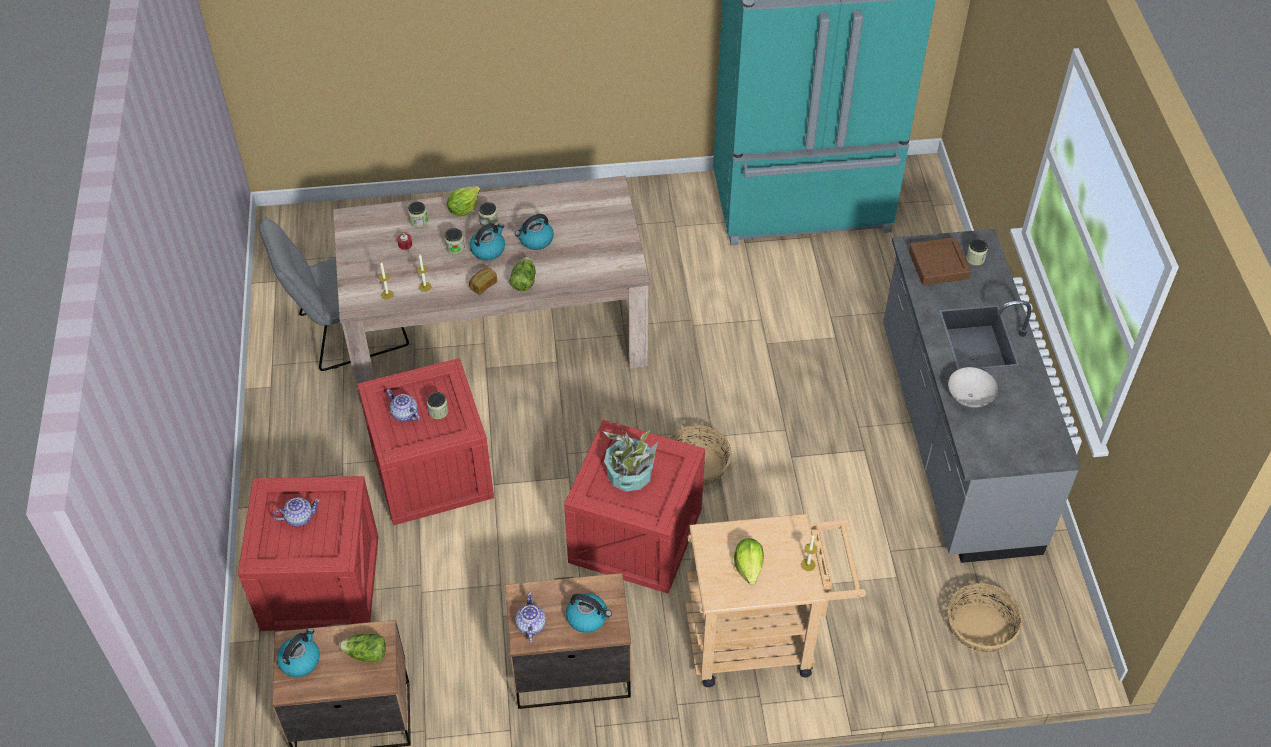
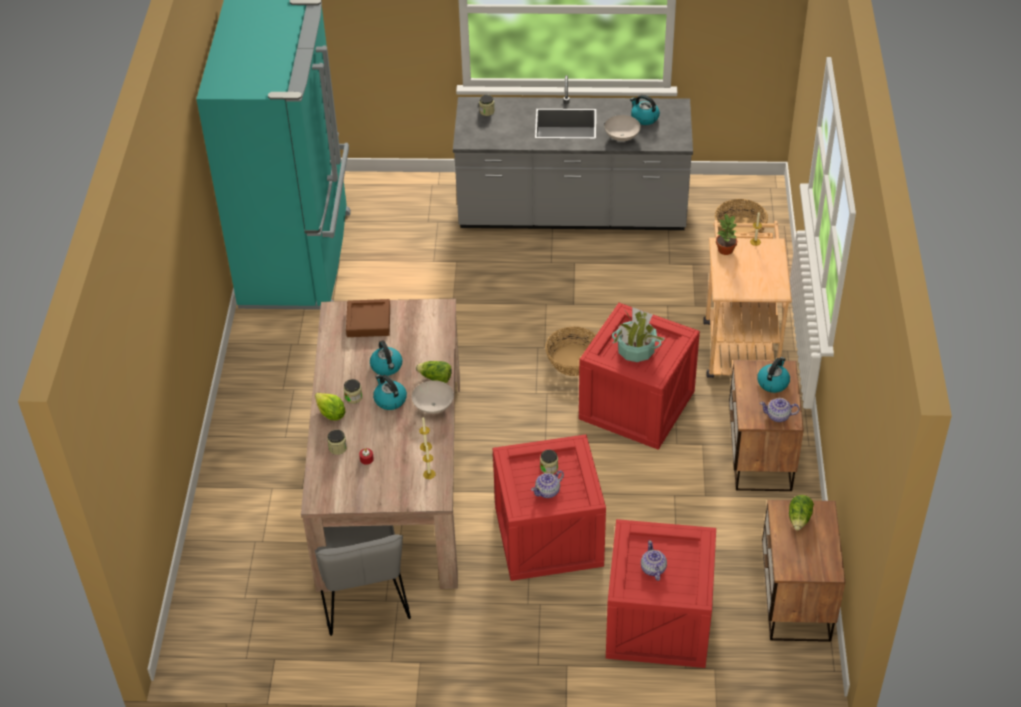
camera: 80 degrees left, 5 degrees down
(300, 660) = (803, 563): kettle -> kettle (644, 118)
(455, 248) = (381, 423): jar -> none
(483, 285) = (434, 406): bread -> white bowl
(749, 567) = (754, 272): lettuce -> none
(786, 532) = (725, 249): none -> potted plant
(938, 265) = (488, 130): brown tray -> brown tray (368, 321)

